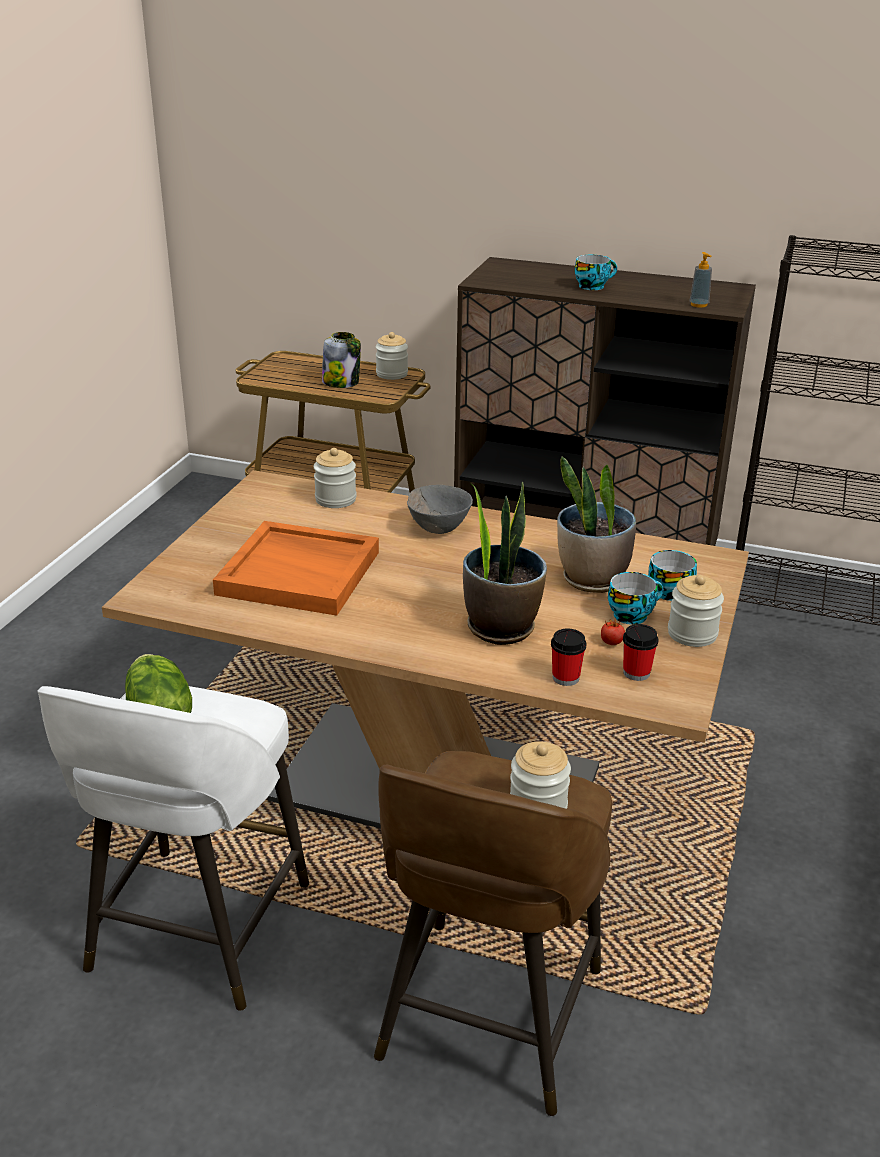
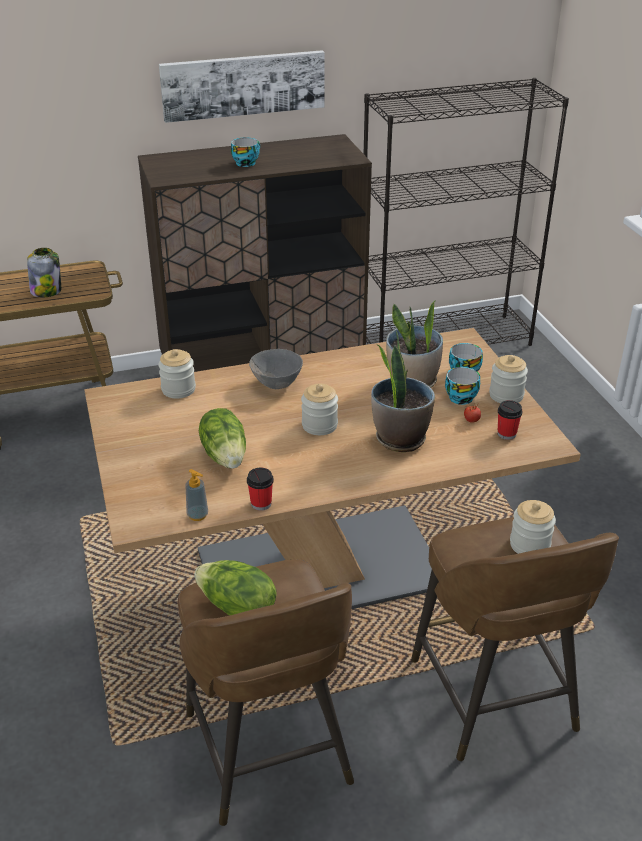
camera: 35 degrees left, 5 degrees up
(196, 931) = (269, 752): white stool -> brown stool
(300, 572) = (225, 455): orange tray -> lettuce
(392, 374) = (79, 271): jar -> jar (319, 425)
(565, 678) = (474, 455): cup -> cup (261, 503)
(632, 195) = (243, 85): none -> picture
(699, 305) = (333, 160): soap dispenser -> soap dispenser (197, 515)

